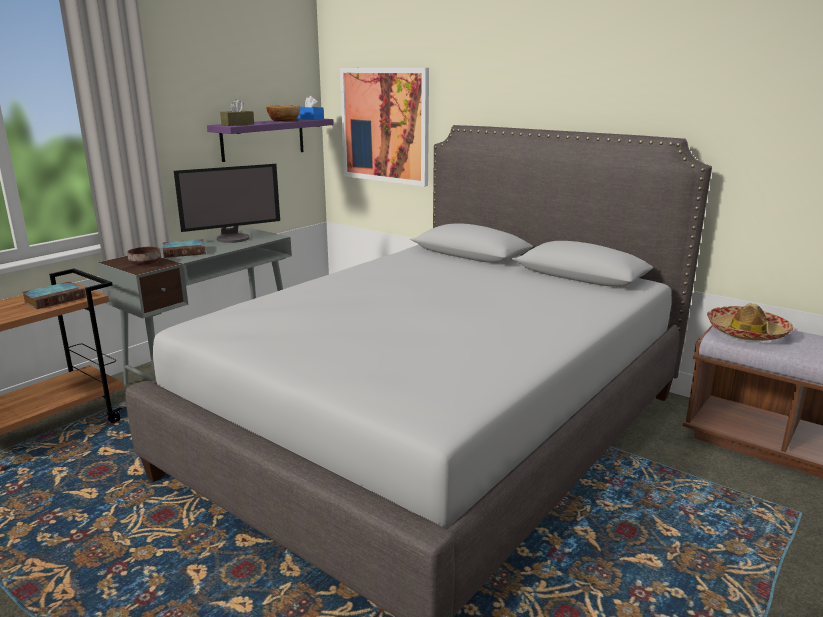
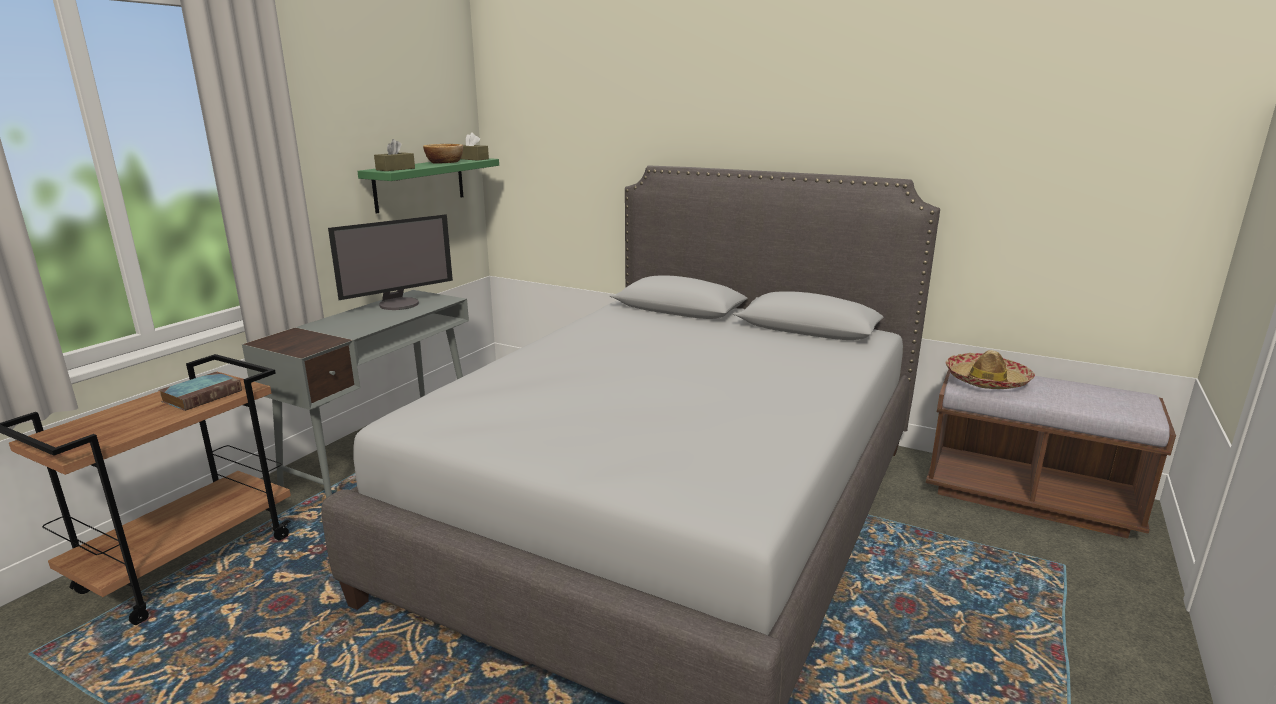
camera: 10 degrees left, 0 degrees up
(144, 264) = (305, 343): brown bowl -> none
(185, 252) = (348, 325): book -> none
(263, 139) = (419, 184): purple shelf -> green shelf
(310, 118) = (472, 159): blue tissue box -> brown tissue box
(384, 125) = (561, 165): picture -> none

